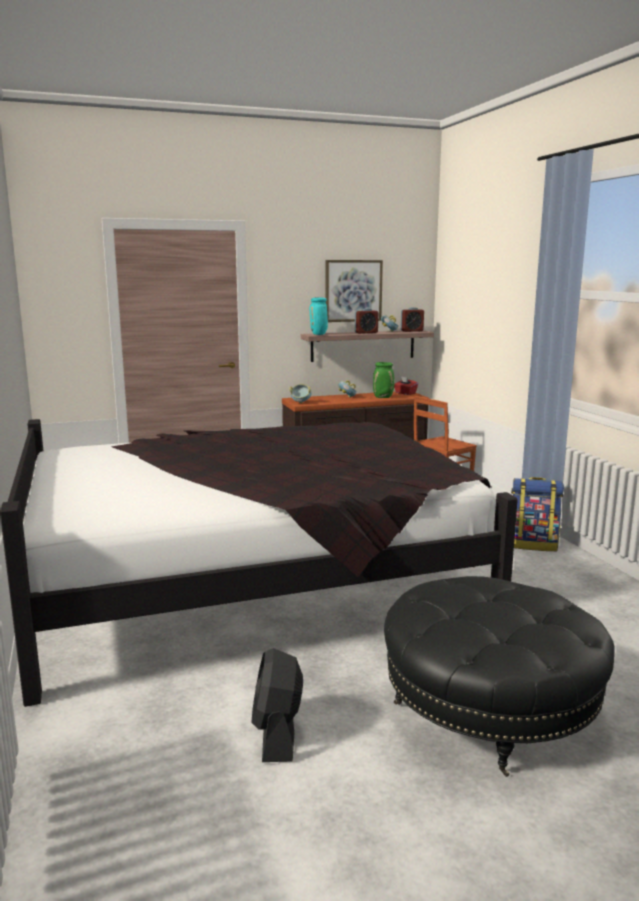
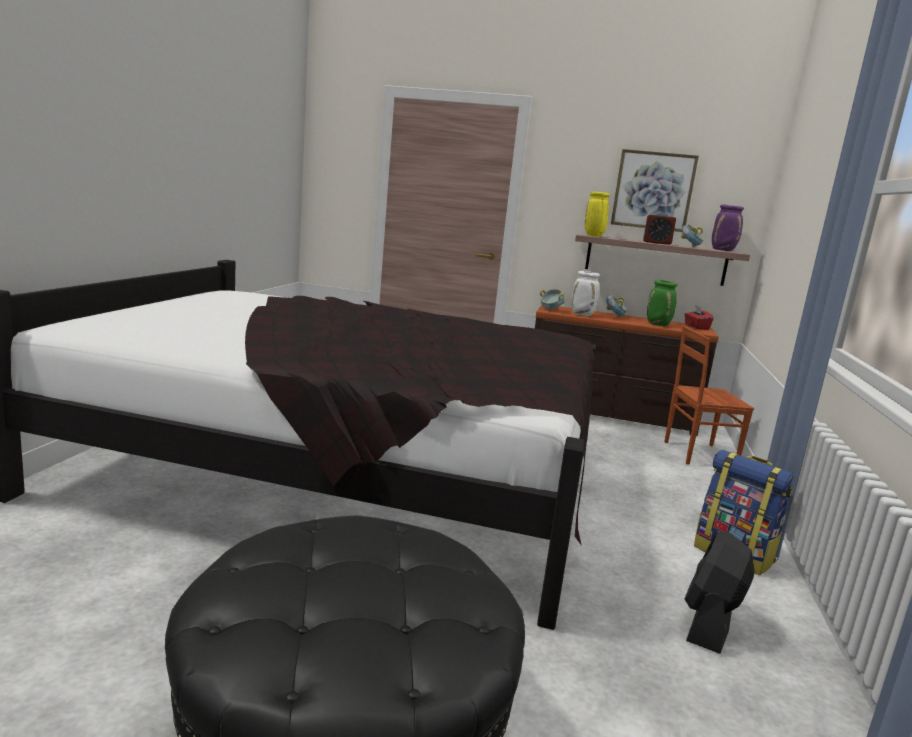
camera: 30 degrees right, 0 degrees up
(277, 733) = (103, 626): black fan -> black fan (709, 623)
(319, 334) = (594, 236): turquoise vase -> yellow vase
(327, 401) = (583, 315): none -> white vase
(411, 331) = (723, 250): alarm clock -> purple vase

